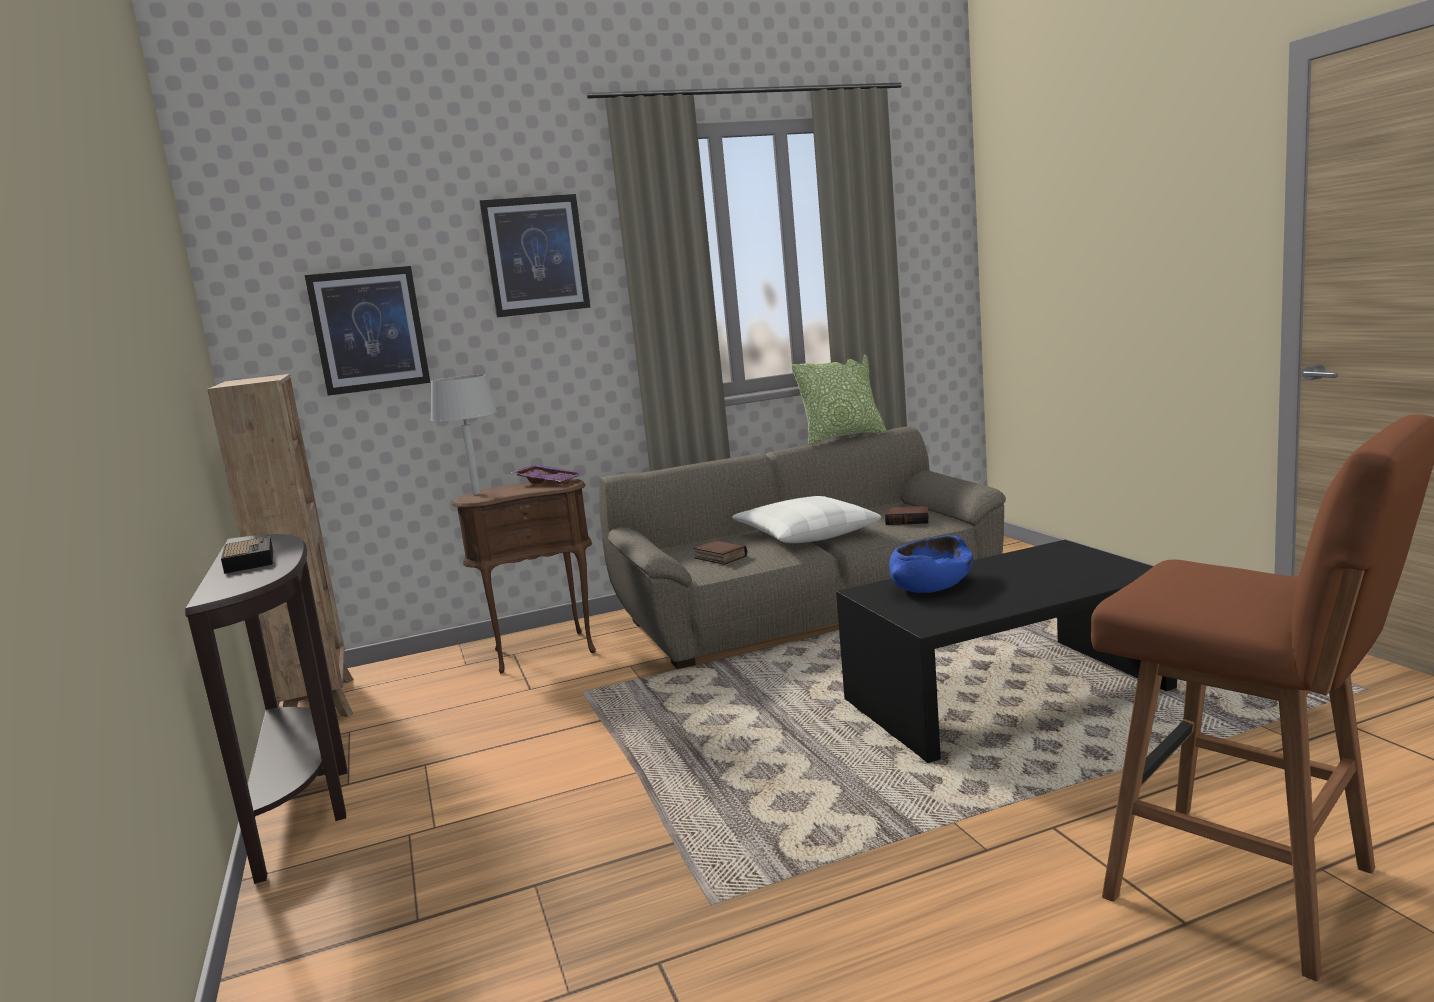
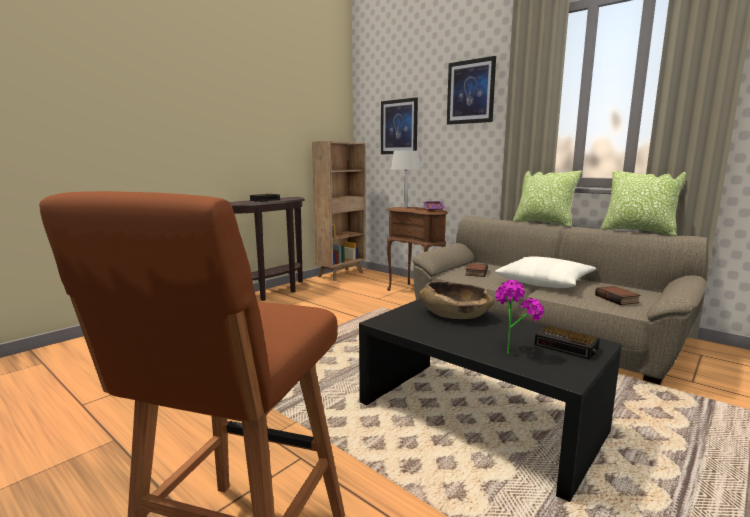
camera: 60 degrees right, 0 degrees up
(727, 457) = (543, 223): none -> pillow
(931, 585) = (455, 315): blue bowl -> brown bowl
(1065, 578) = (512, 350): none -> potted plant
(1066, 557) = (567, 347): none -> alarm clock

